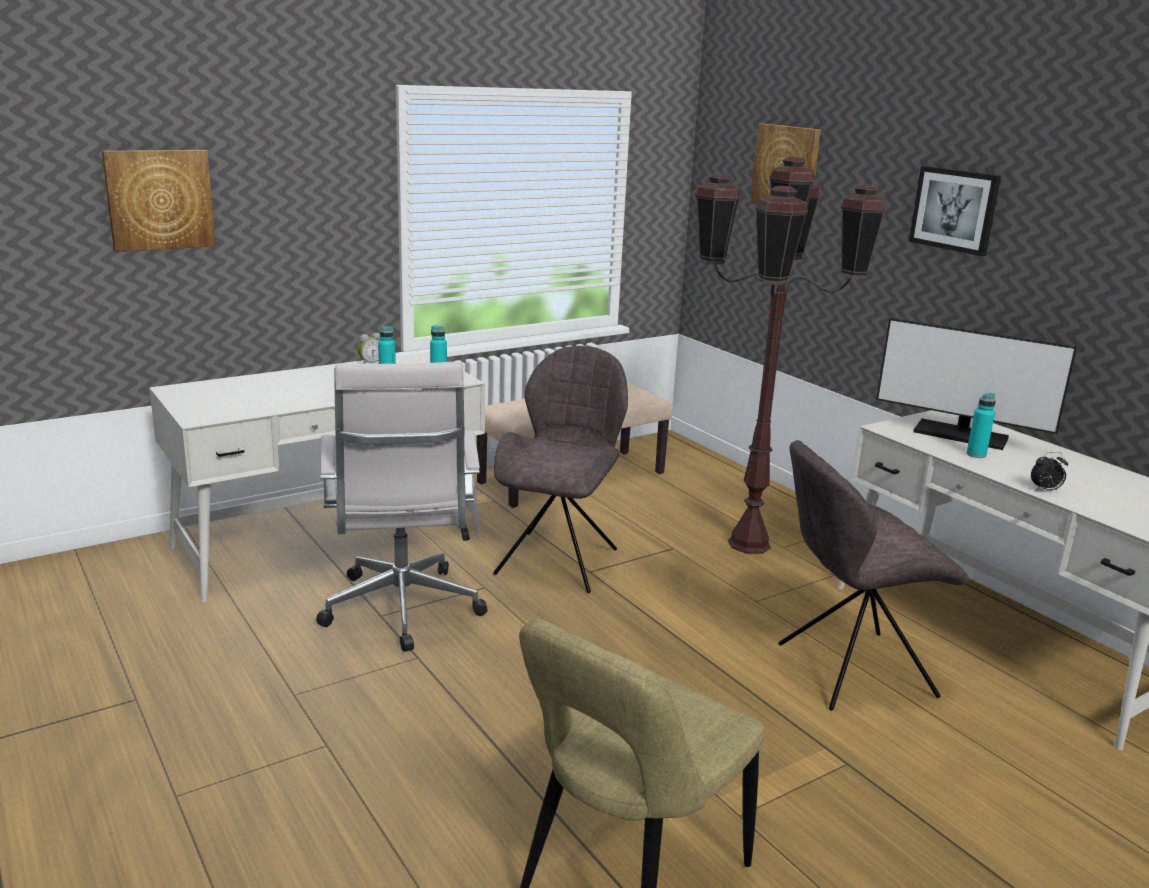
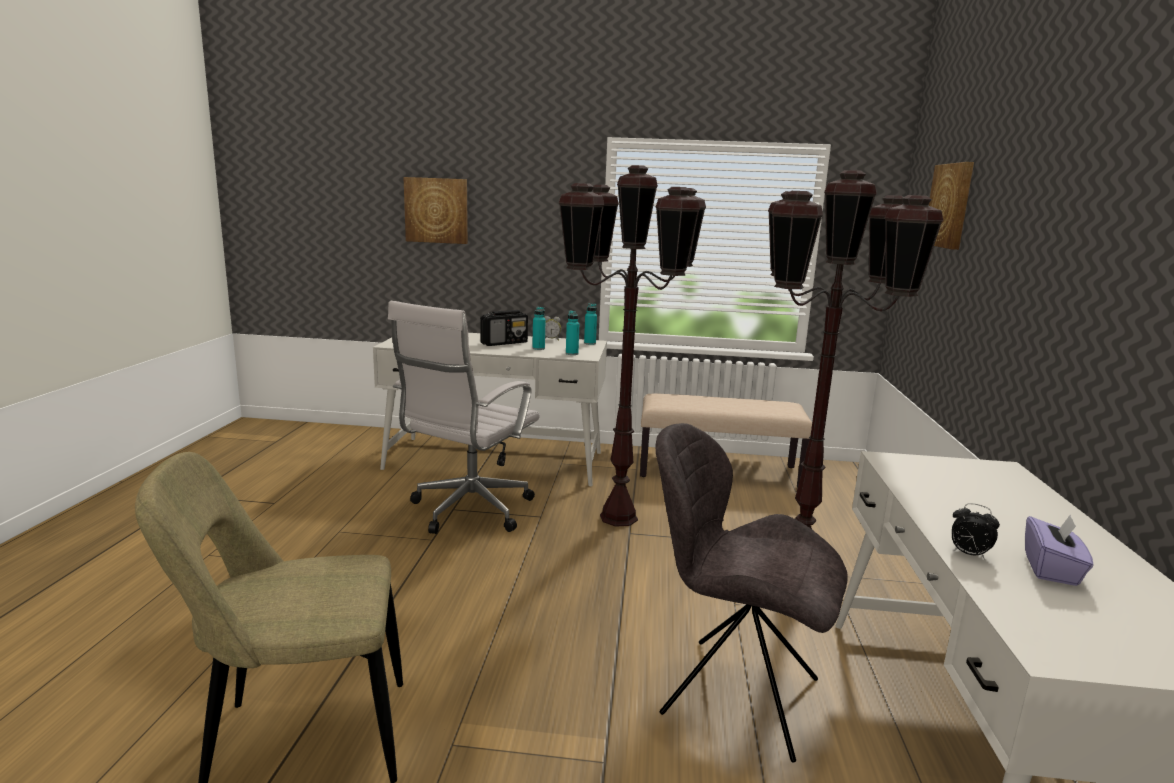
camera: 40 degrees right, 5 degrees down
(331, 381) = (504, 343): none -> radio
(559, 559) = (619, 518): grey chair -> brown floor lamp
(955, 210) = (1056, 230): picture -> none
(960, 435) = (972, 485): monitor -> none
(976, 454) = (950, 503): turquoise bottle -> turquoise bottle (589, 343)
(1087, 485) = (1051, 569): none -> purple tissue box

